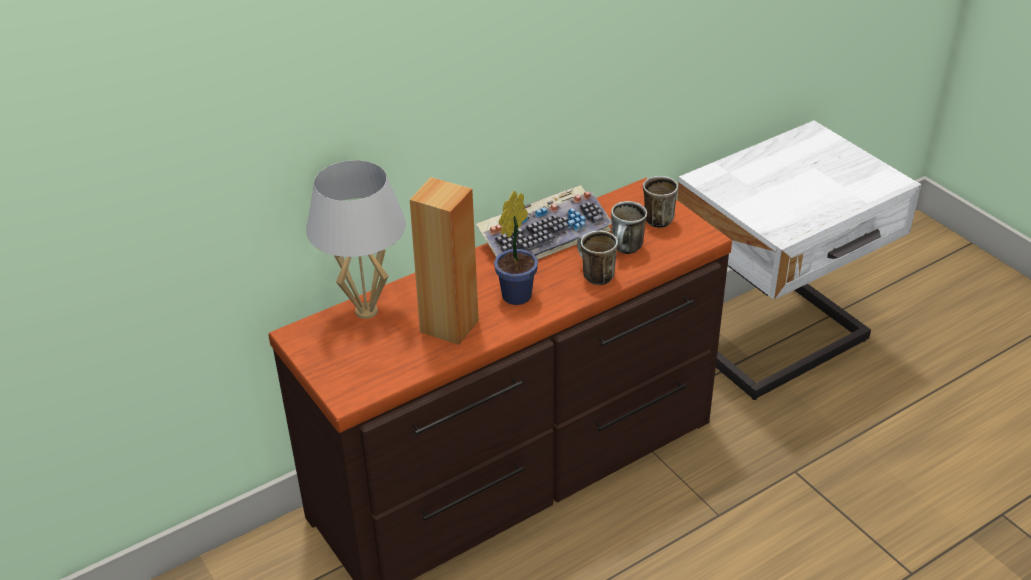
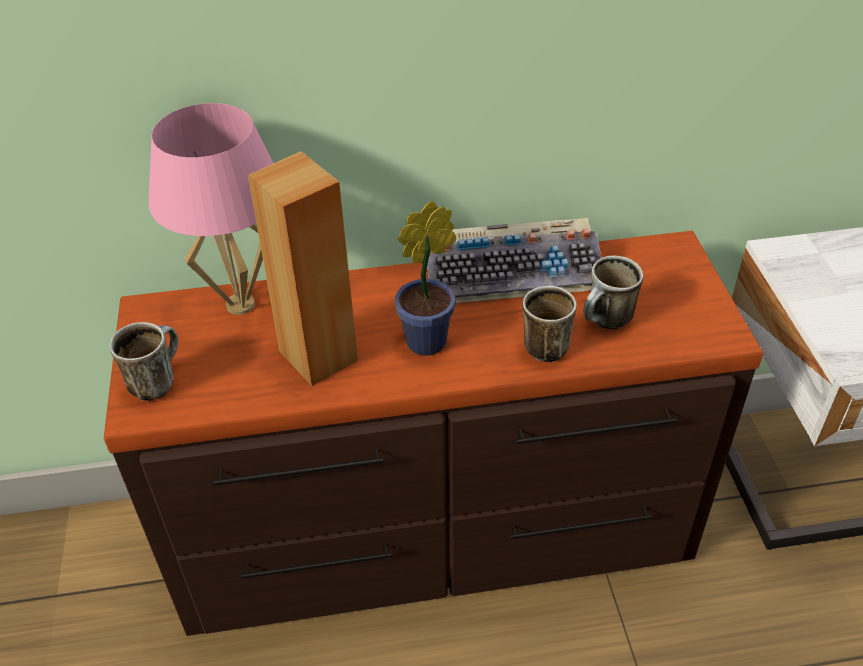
camera: 25 degrees right, 5 degrees up
(366, 311) = (239, 305): white table lamp -> pink table lamp
(657, 217) = (674, 289): mug -> mug (156, 381)

